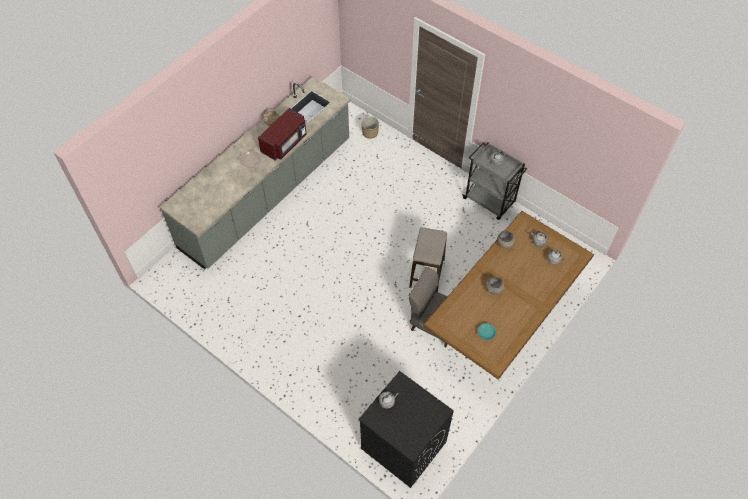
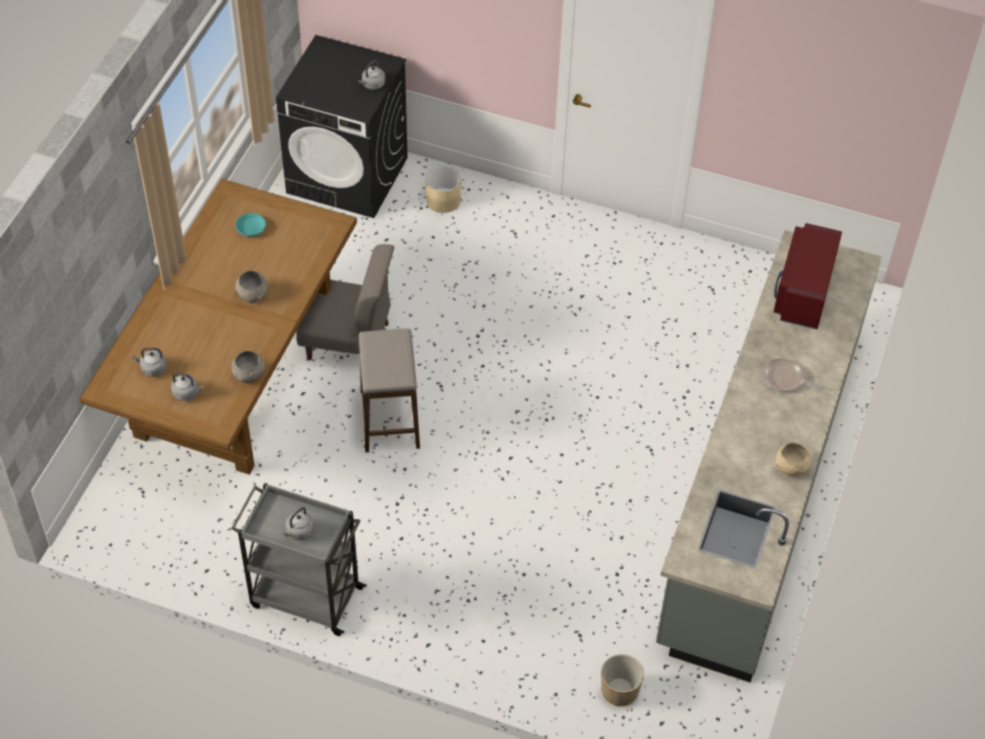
camera: 160 degrees right, 5 degrees down
(285, 143) = (738, 429): red microwave -> red microwave (803, 291)
(350, 406) = (443, 200): none -> beige planter

